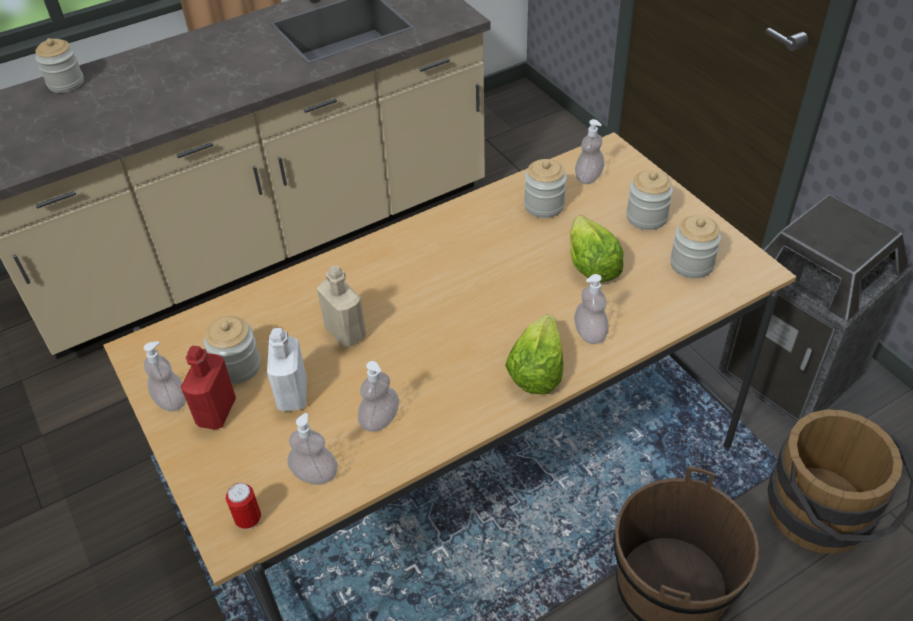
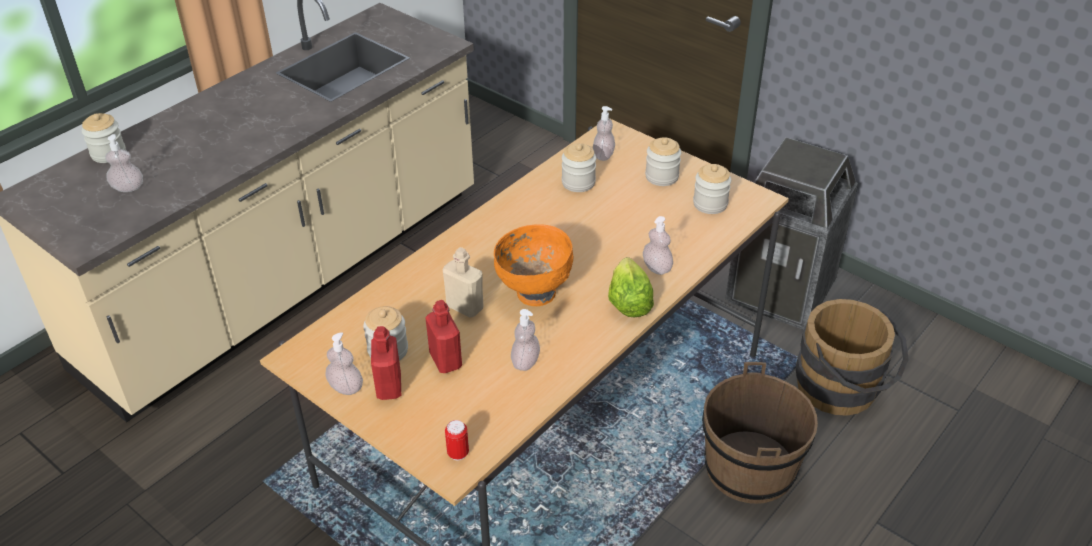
camera: 20 degrees left, 5 degrees down
(292, 394) = (445, 360): white bottle -> red bottle
(315, 474) = (494, 411): soap dispenser -> soap dispenser (128, 188)
(431, 333) = (534, 293): none -> orange bowl
(591, 265) = (635, 219): lettuce -> none

